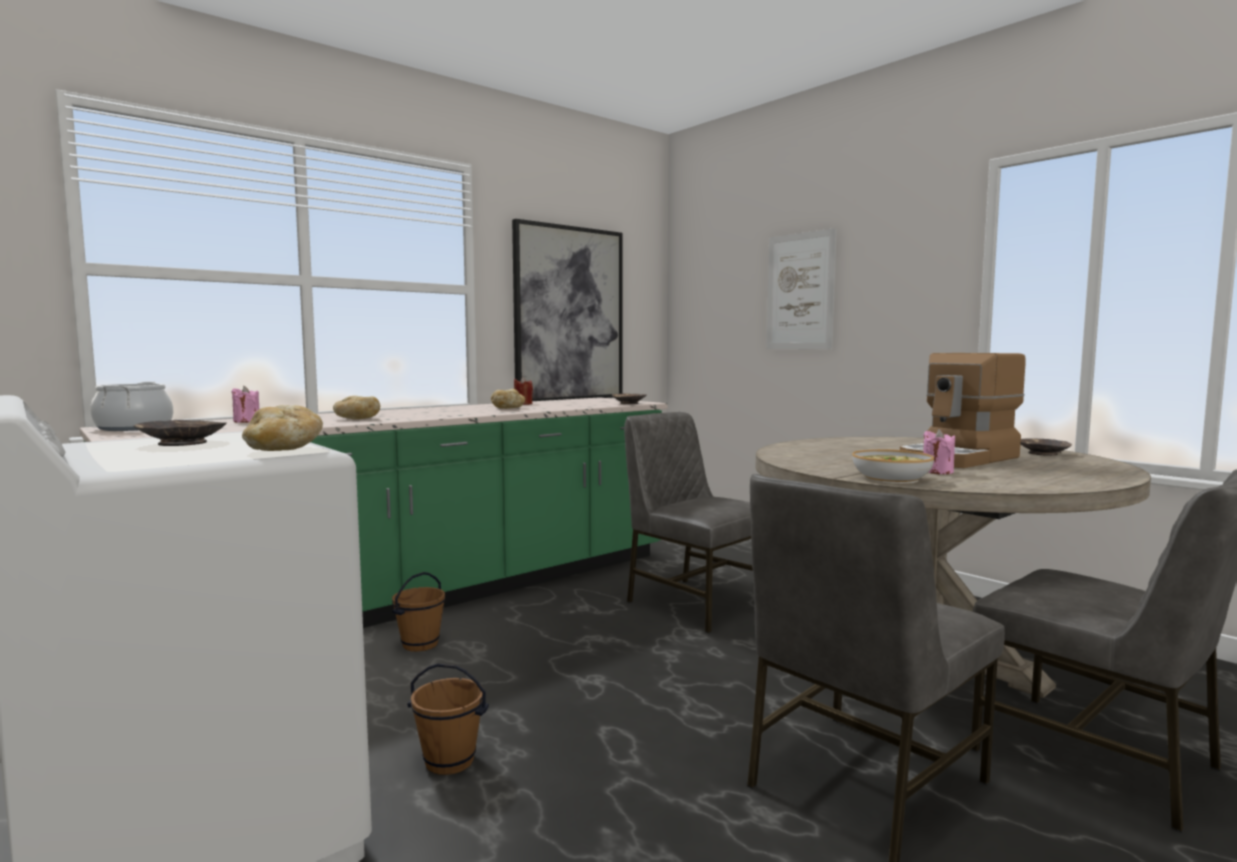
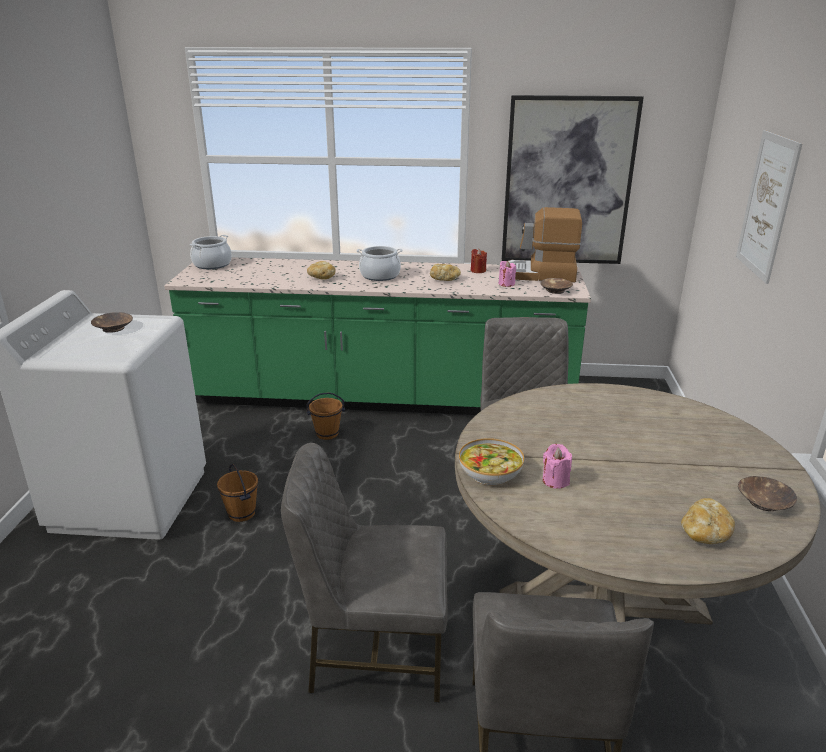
camera: 45 degrees right, 20 degrees up
(247, 421) = (269, 266): pink candle -> pink candle (506, 284)
(284, 450) = (116, 353): bread -> bread (704, 534)
(428, 412) = (380, 275): none -> cooking pot
(960, 459) = (644, 473): coffee machine -> coffee machine (540, 274)

